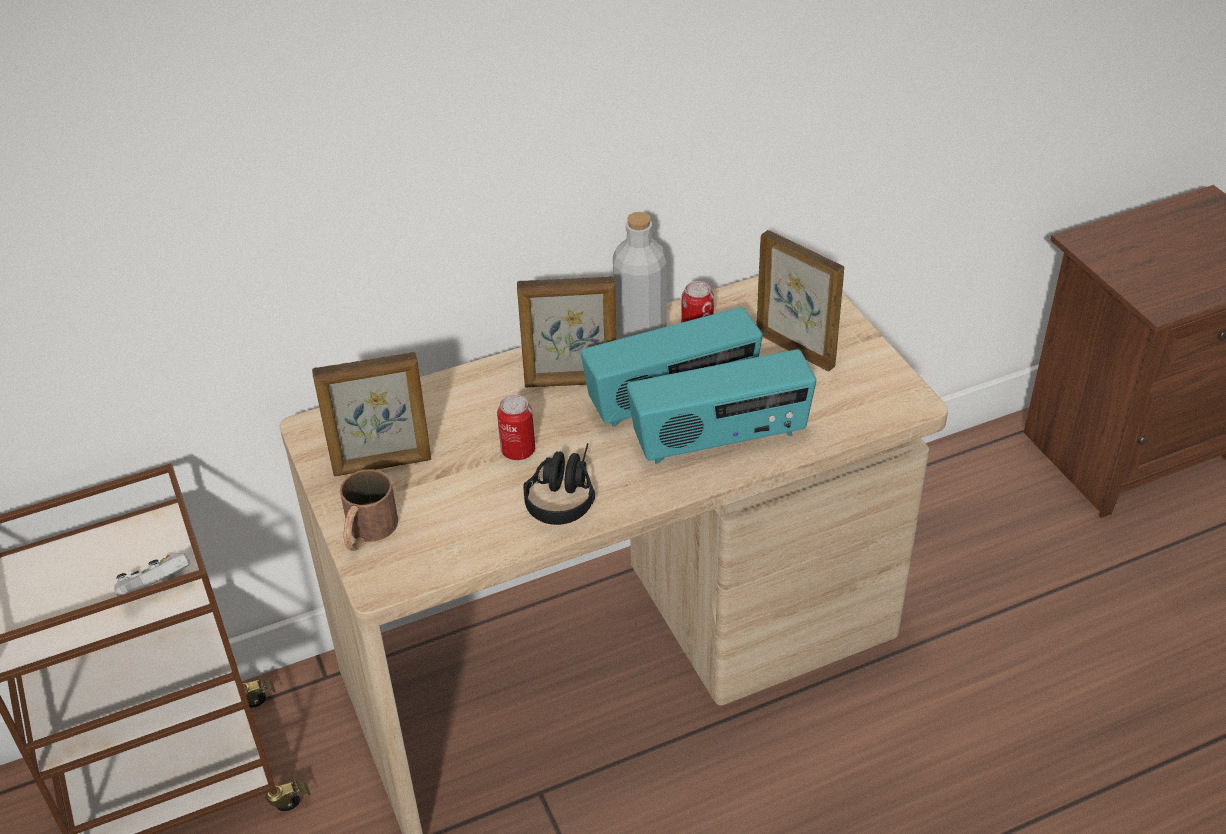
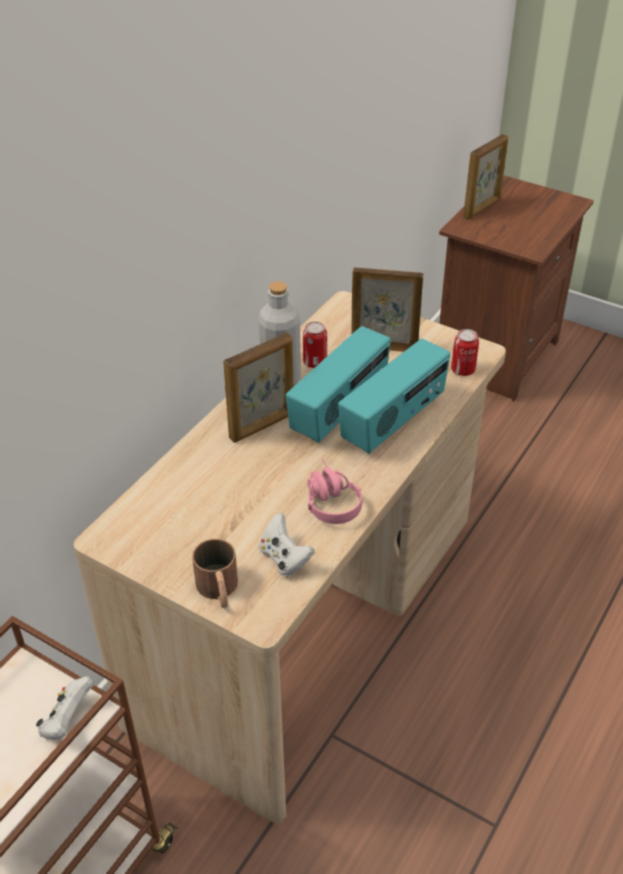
camera: 35 degrees left, 0 degrees up
(382, 465) = (184, 539): picture frame -> picture frame (482, 209)
(459, 532) = (284, 558): none -> white game controller
(518, 450) = (271, 486): can -> can (463, 370)
(563, 492) = (328, 499): black headphones -> pink headphones

